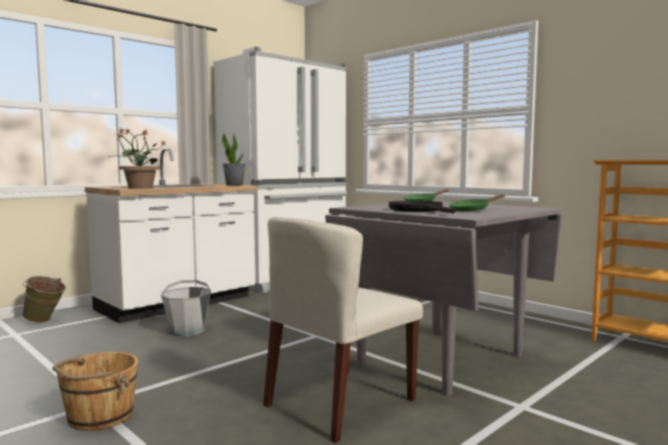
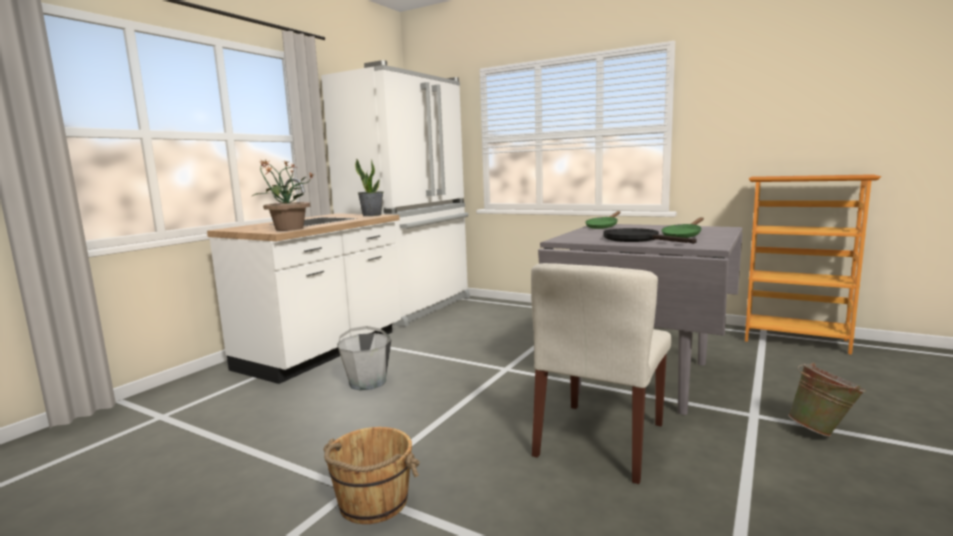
camera: 15 degrees left, 5 degrees up
(45, 321) = (183, 394): green bucket -> green bucket (823, 431)

